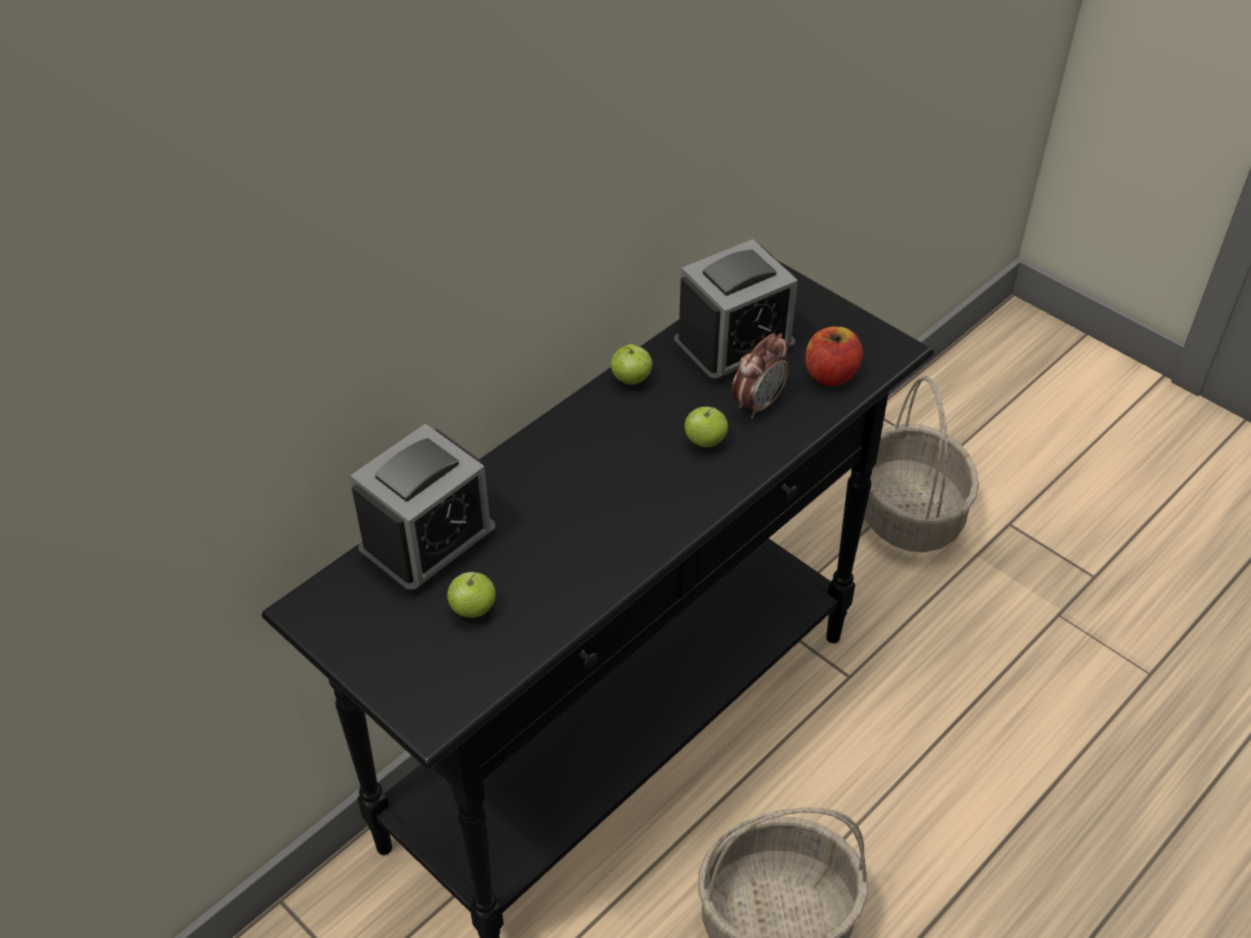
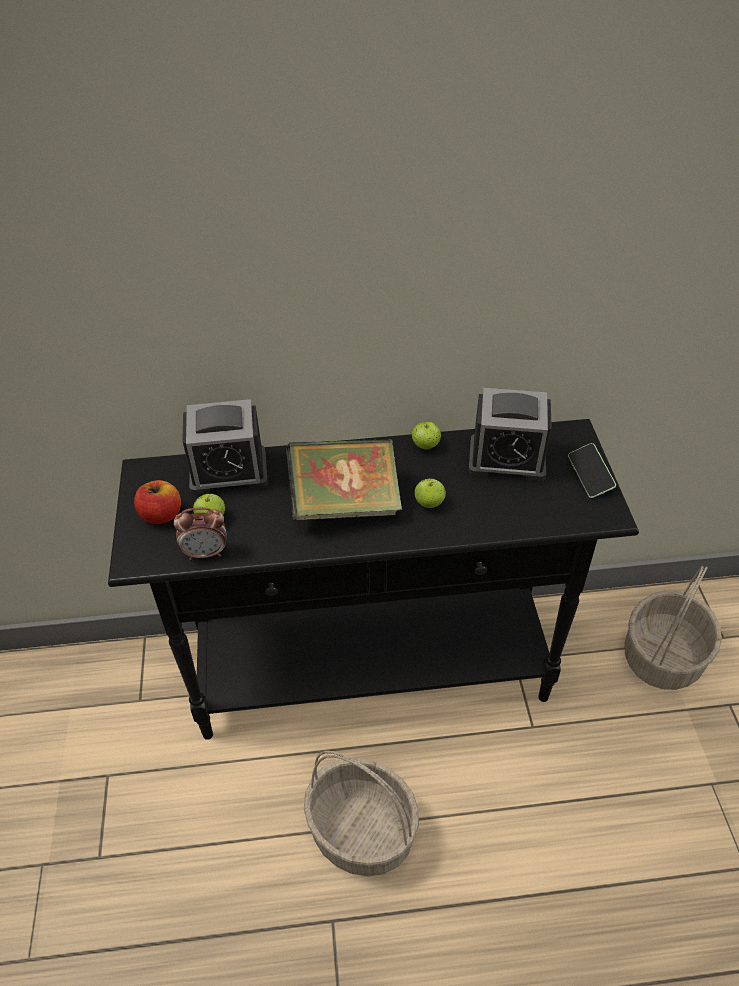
camera: 40 degrees right, 0 degrees up
(613, 497) = (345, 504): none -> book
(758, 404) = (484, 500): alarm clock -> alarm clock (206, 552)
(830, 374) = (549, 508): apple -> apple (161, 515)
(835, 318) = (589, 476): none -> phone

